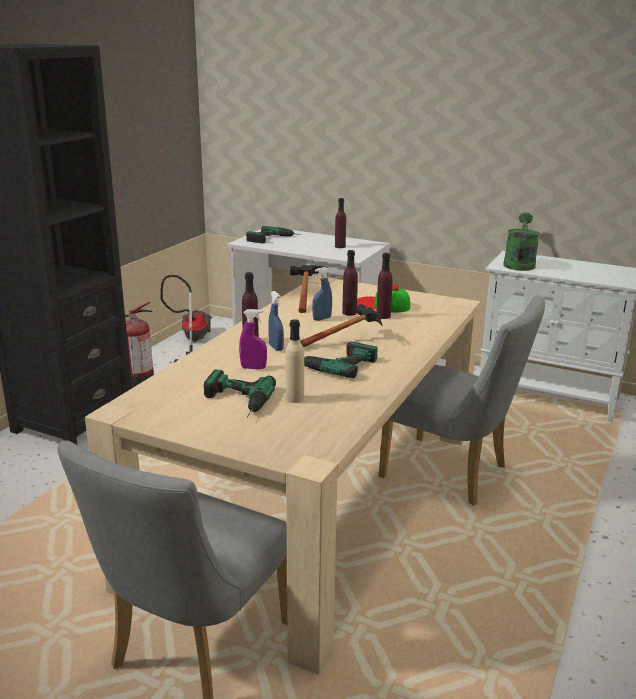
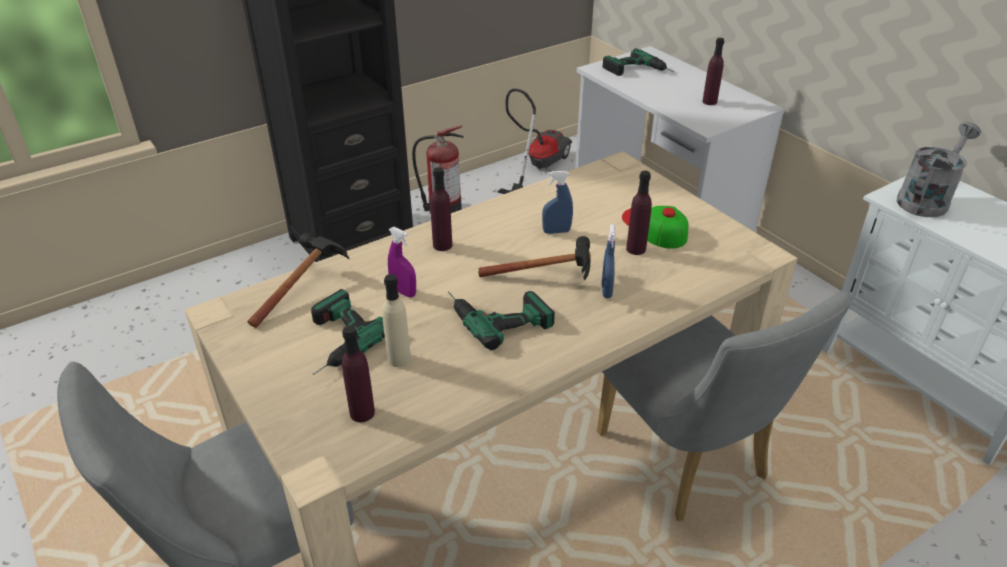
camera: 30 degrees right, 15 degrees up
(276, 347) = (458, 266): blue spray bottle -> blue spray bottle (606, 290)
(305, 297) = (573, 186): hammer -> hammer (305, 287)
(349, 313) = (599, 230): purple bottle -> purple bottle (362, 413)
(519, 263) = (926, 199): green watering can -> grey watering can

